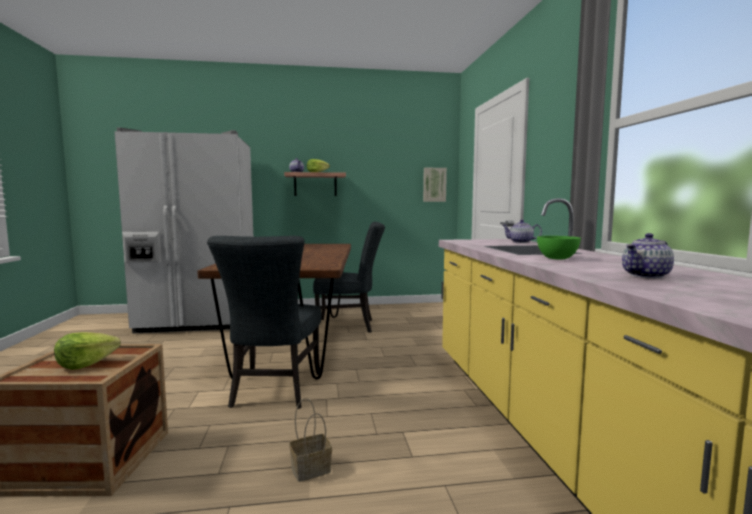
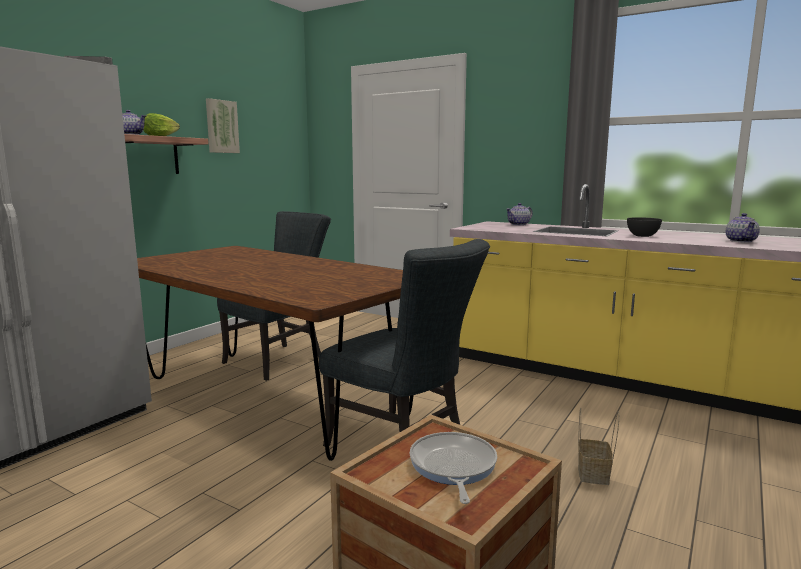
camera: 50 degrees left, 5 degrees up
(86, 364) = (452, 467): lettuce -> frying pan
(434, 184) = (287, 157): picture -> picture (221, 126)
(557, 258) = (642, 236): green bowl -> grey bowl

